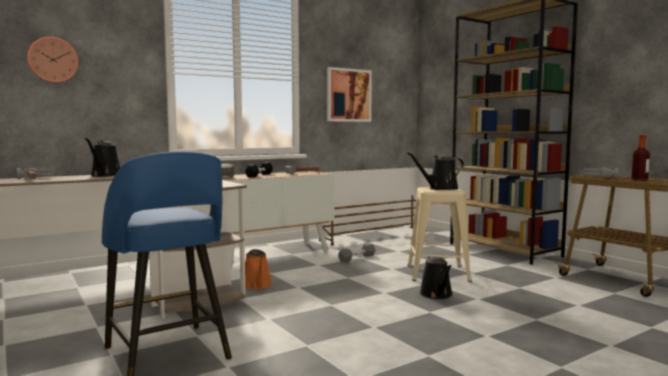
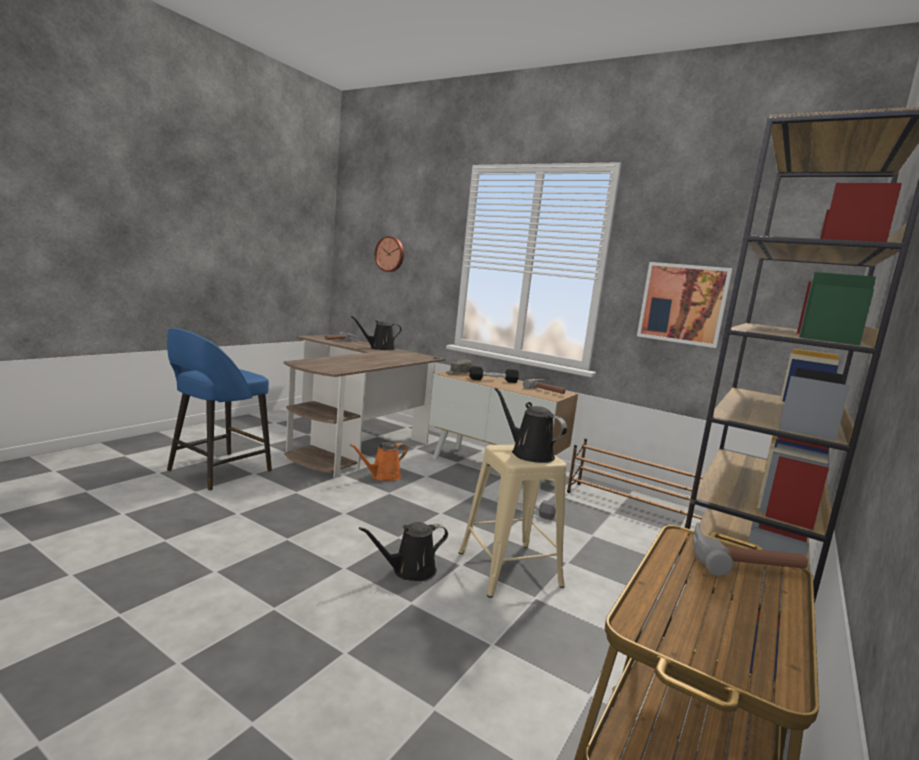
camera: 65 degrees right, 5 degrees up
(639, 180) = (728, 607): bottle -> none

